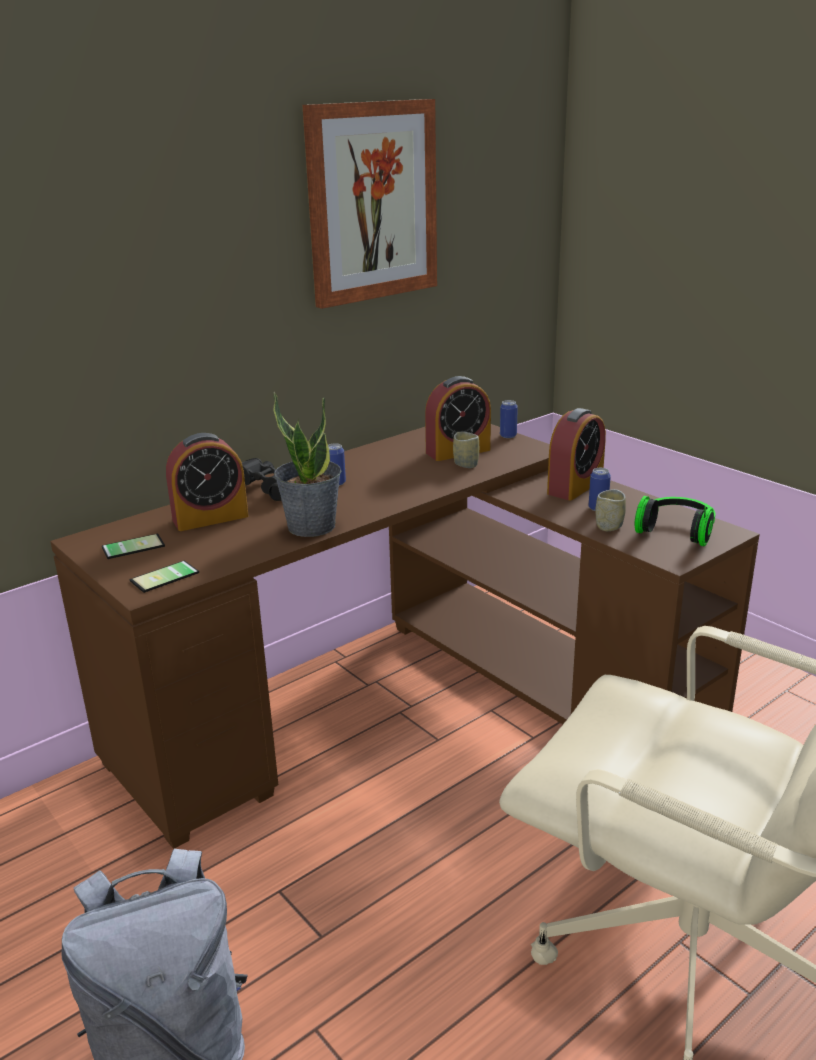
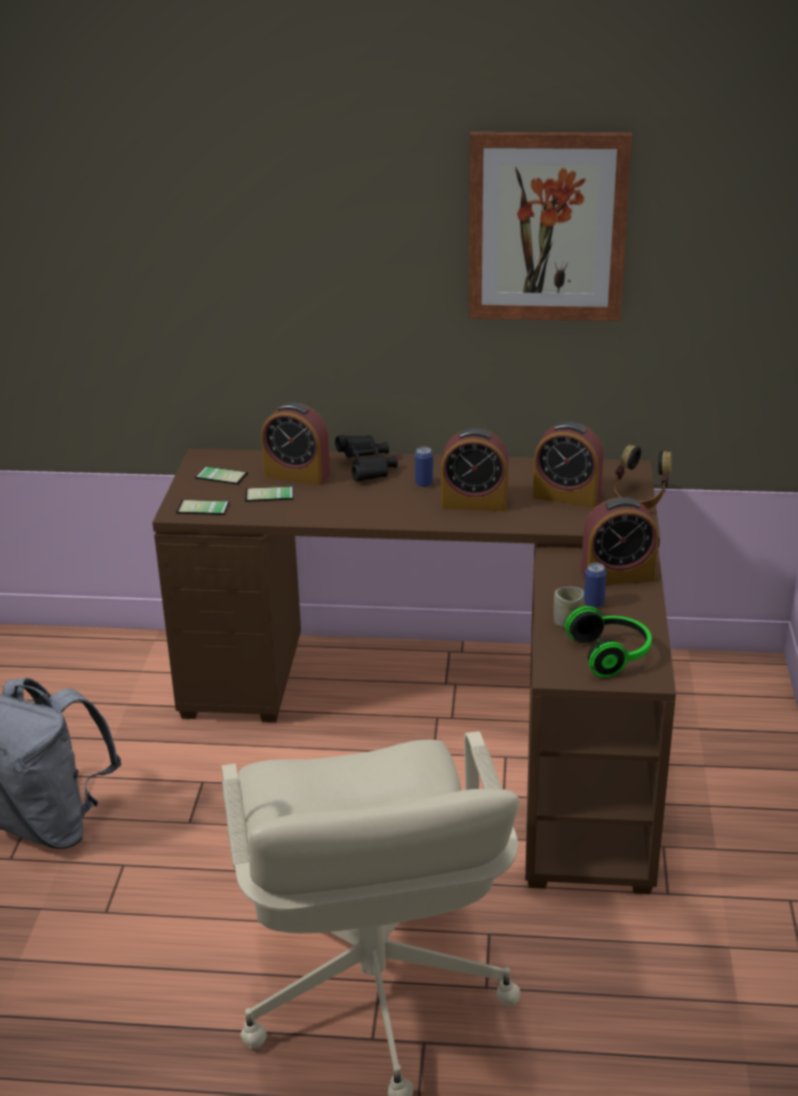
camera: 45 degrees right, 5 degrees up
(215, 542) = (269, 496): none -> phone
(311, 526) = (344, 513): potted plant -> none
(402, 479) = (474, 503): none -> alarm clock
(466, 464) = (547, 512): cup -> none
(508, 436) = (639, 499): can -> headphones

